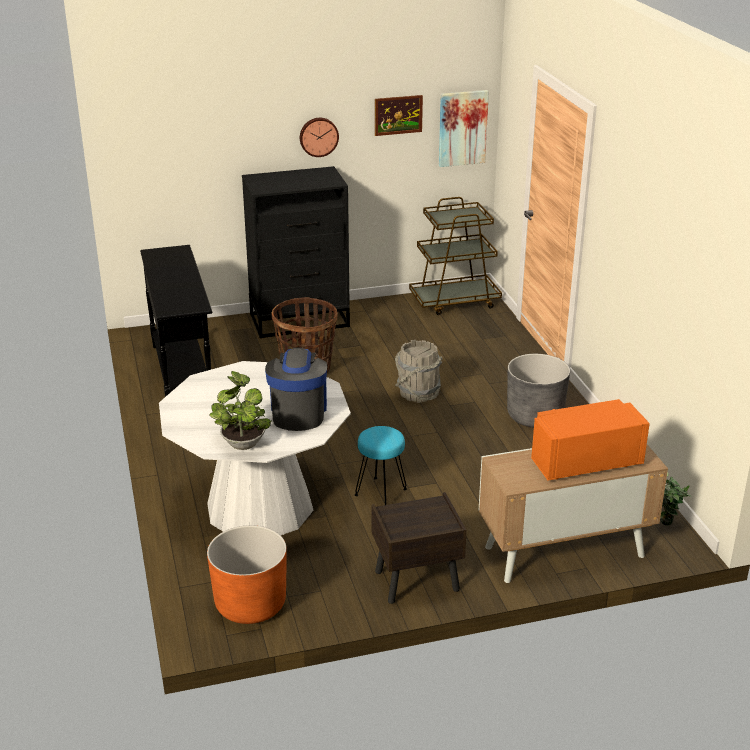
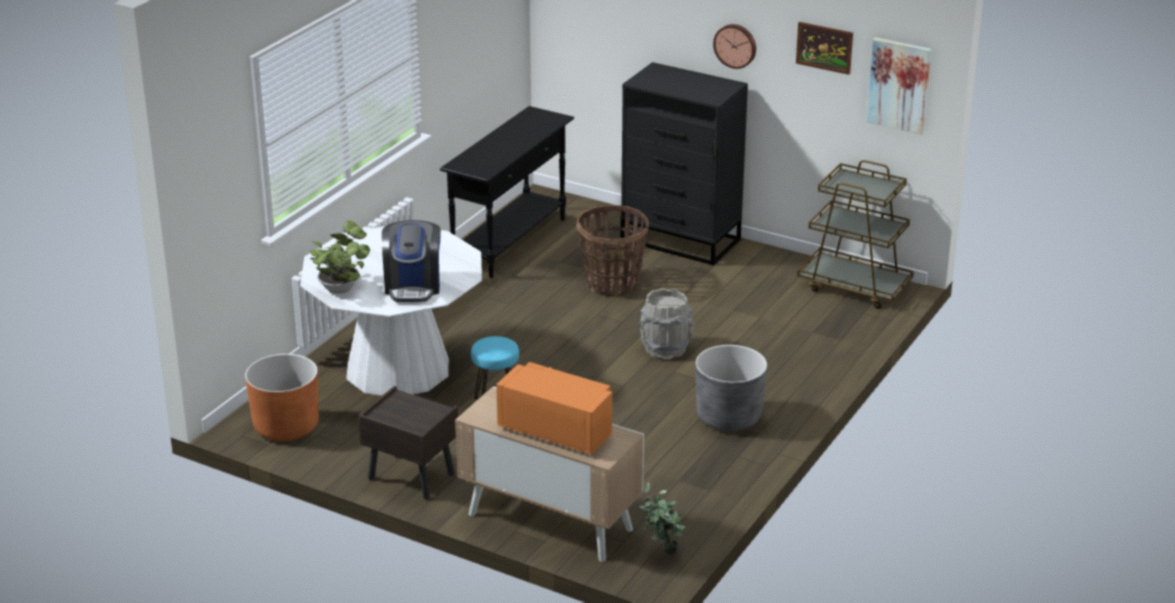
camera: 45 degrees right, 0 degrees up
(298, 412) = (413, 286): coffee machine -> coffee machine turned 135 degrees clockwise

